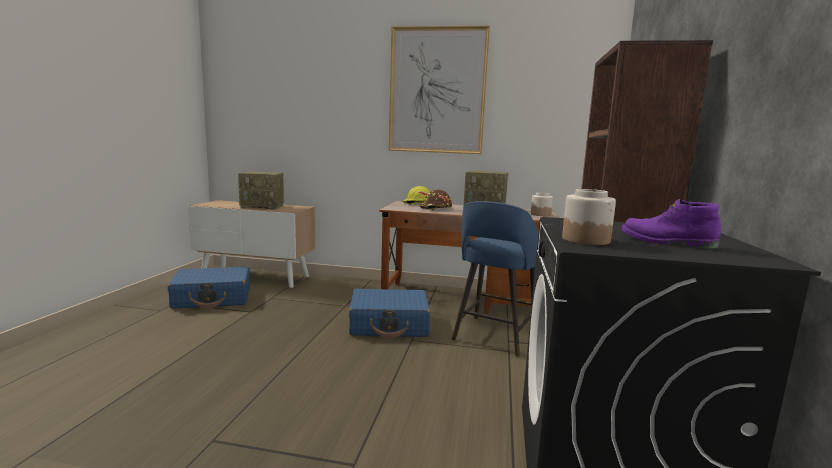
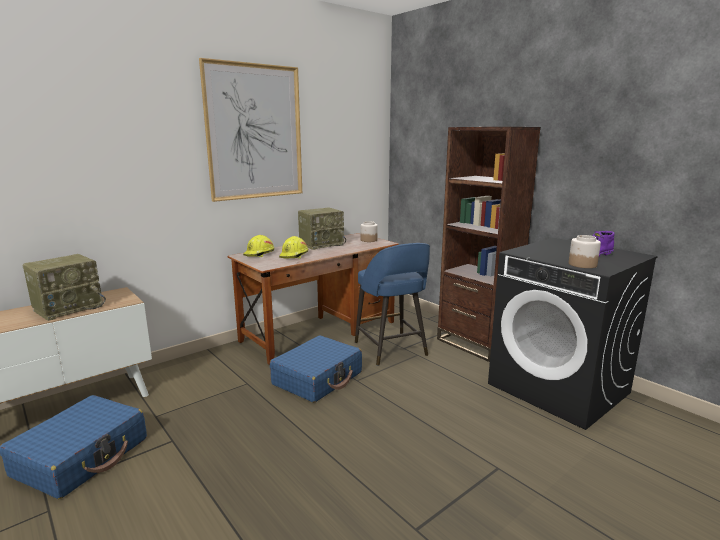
camera: 50 degrees left, 5 degrees up
(435, 208) = (294, 255): brown hard hat -> yellow hard hat

